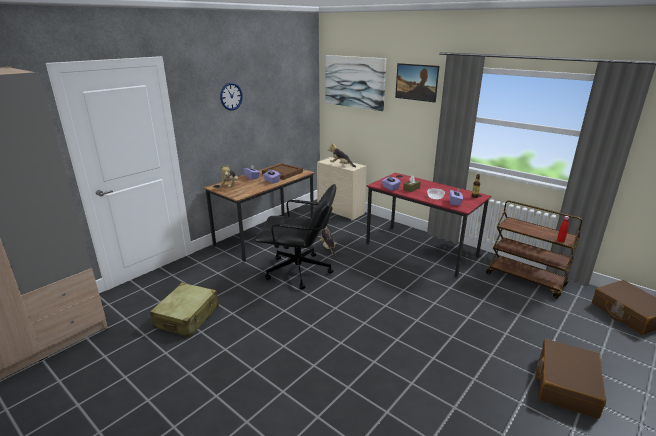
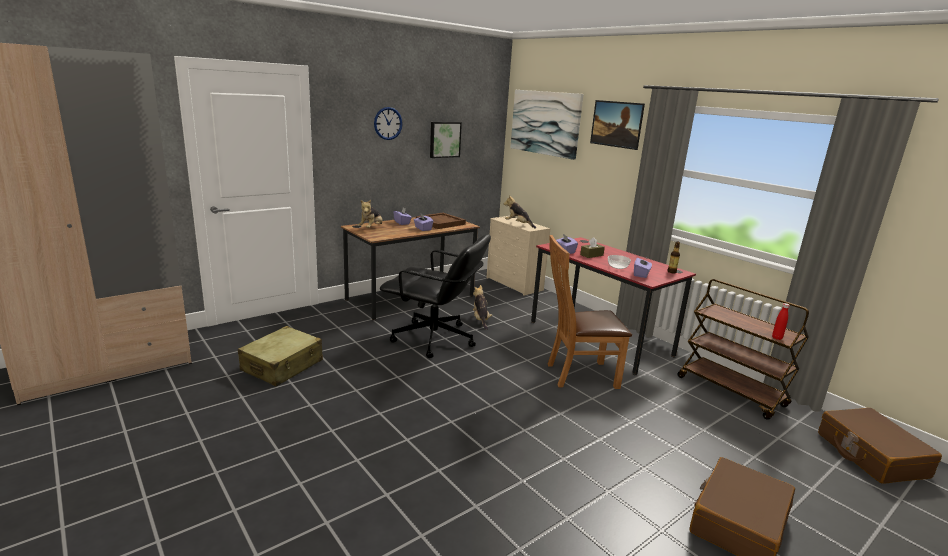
camera: 10 degrees right, 5 degrees down
(275, 103) = (444, 139): none -> picture
(416, 284) = (577, 375): none -> brown chair

